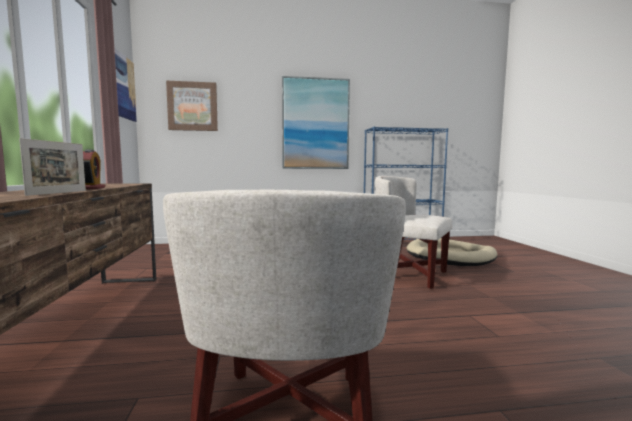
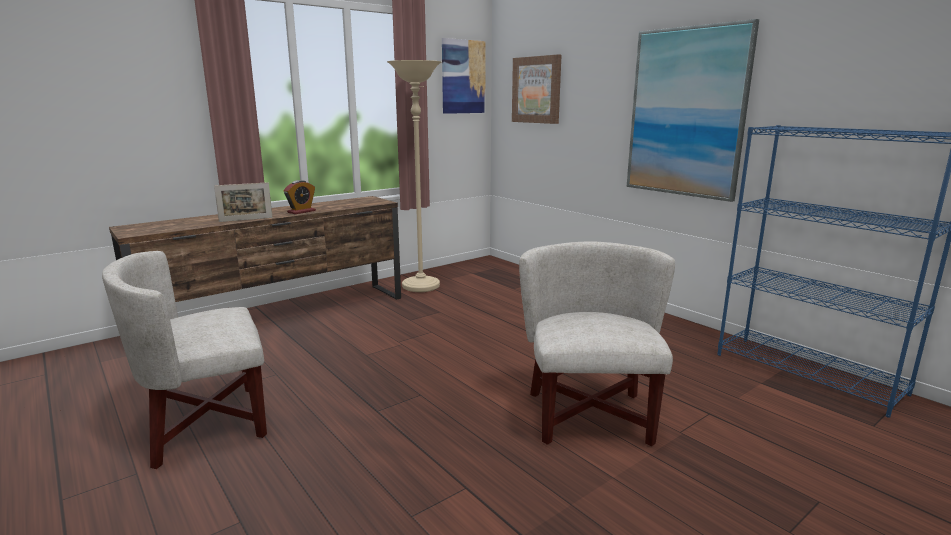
camera: 60 degrees right, 10 degrees up
(149, 270) = (421, 286): none -> beige floor lamp
(450, 256) = (782, 440): beige dog bed -> none

